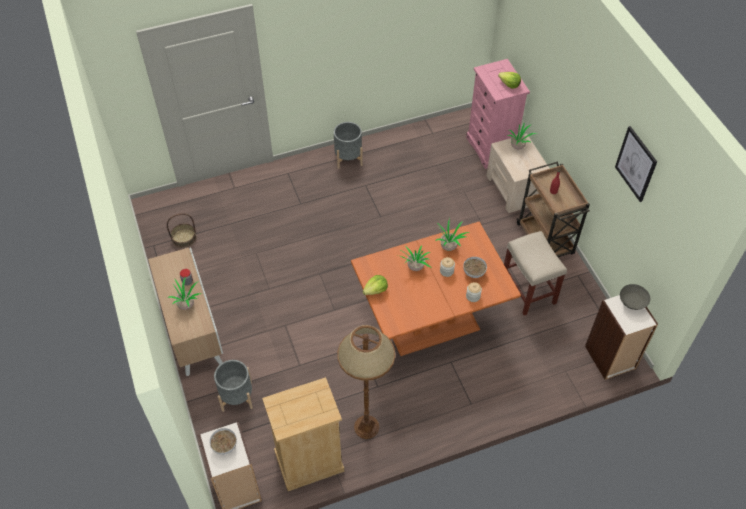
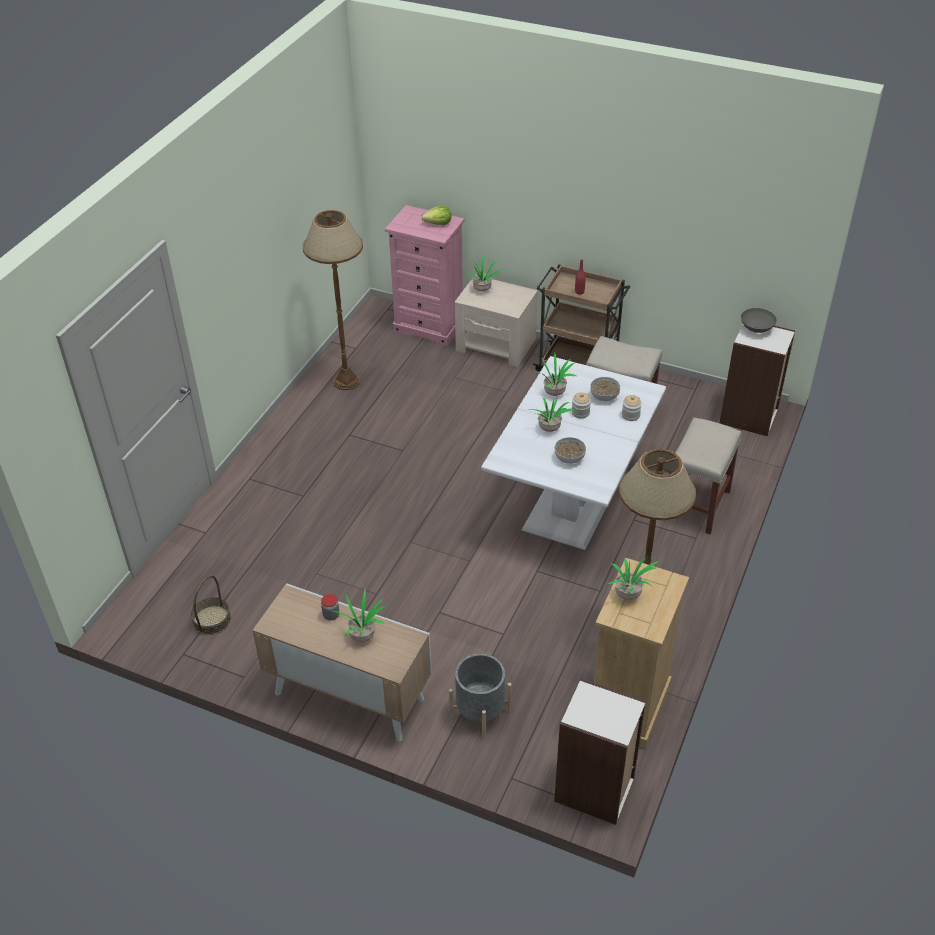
camera: 45 degrees left, 10 degrees down
(224, 445) = (599, 710): bowl -> bowl (569, 458)
(297, 400) = (629, 596): none -> potted plant
(348, 158) = (297, 423): grey planter -> none
(376, 290) = (541, 473): lettuce -> none
(403, 151) = (347, 381): none -> brown floor lamp
(430, 322) = (571, 502): orange dining table -> white dining table
(498, 385) = (696, 505): none -> beige stool
(636, 164) = (682, 184): picture -> none

